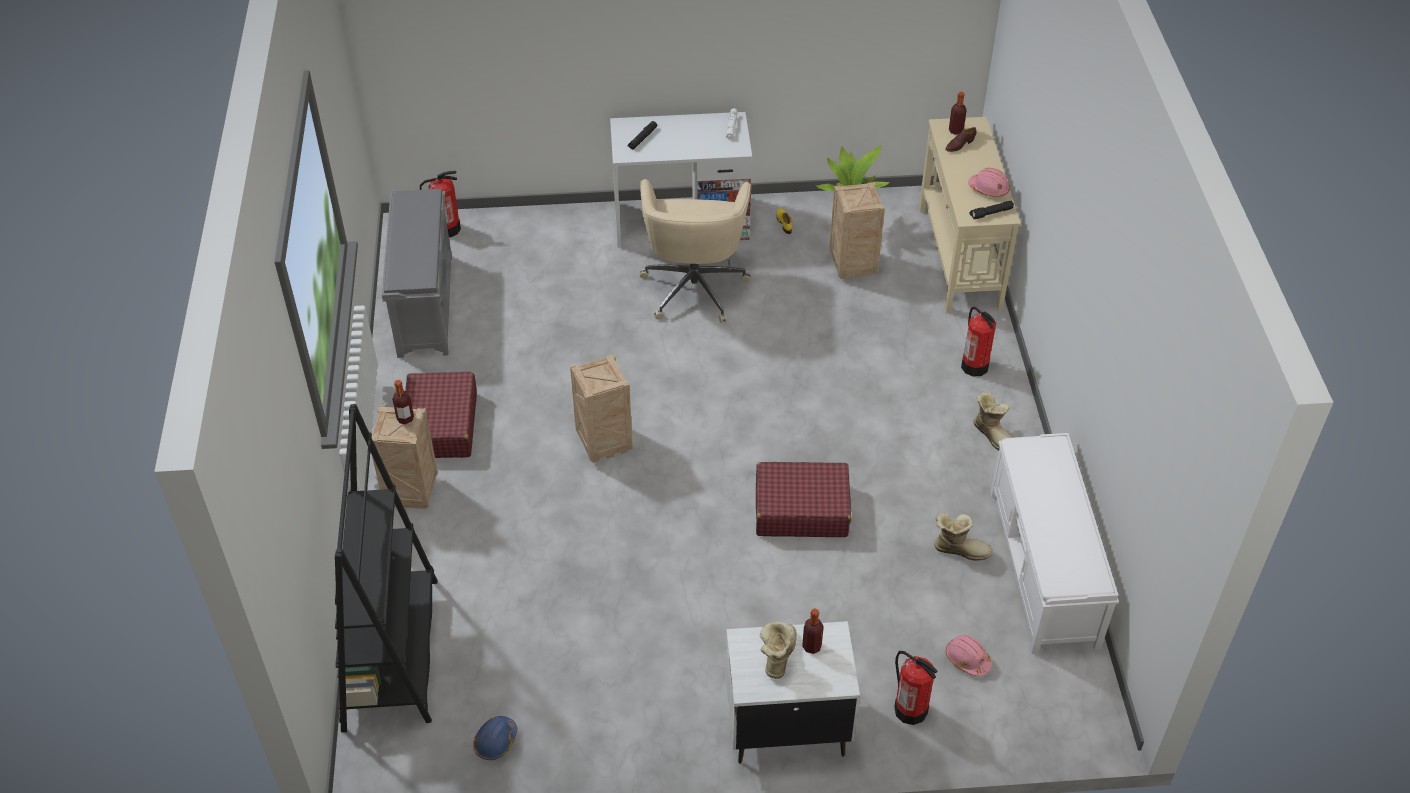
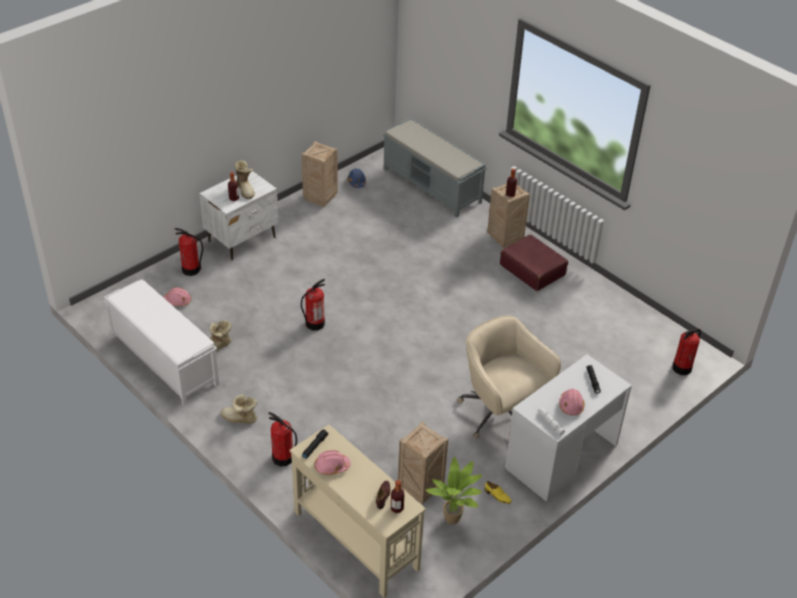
camera: 140 degrees right, 5 degrees down
(391, 653) = (432, 186): black bookcase -> grey bench
(424, 304) = (626, 319): grey shoe rack -> none
(605, 443) = (445, 303): crate -> crate (320, 199)
(693, 130) = (571, 405): none -> pink hard hat
(801, 509) = (314, 324): red suitcase -> fire extinguisher

